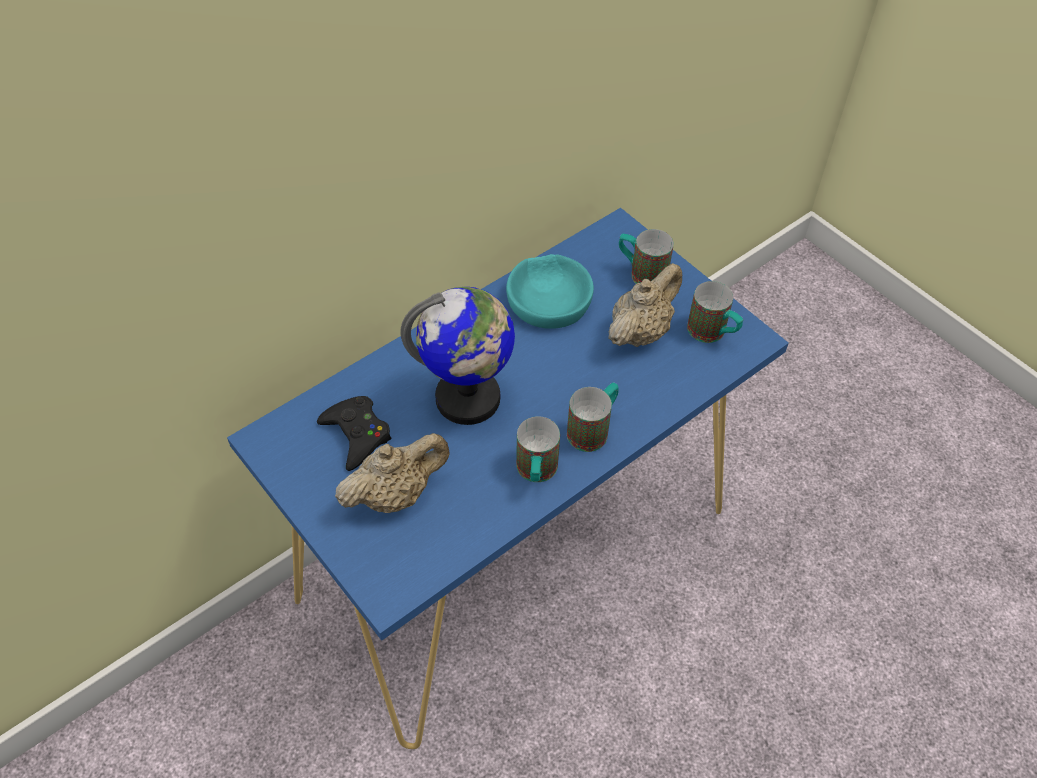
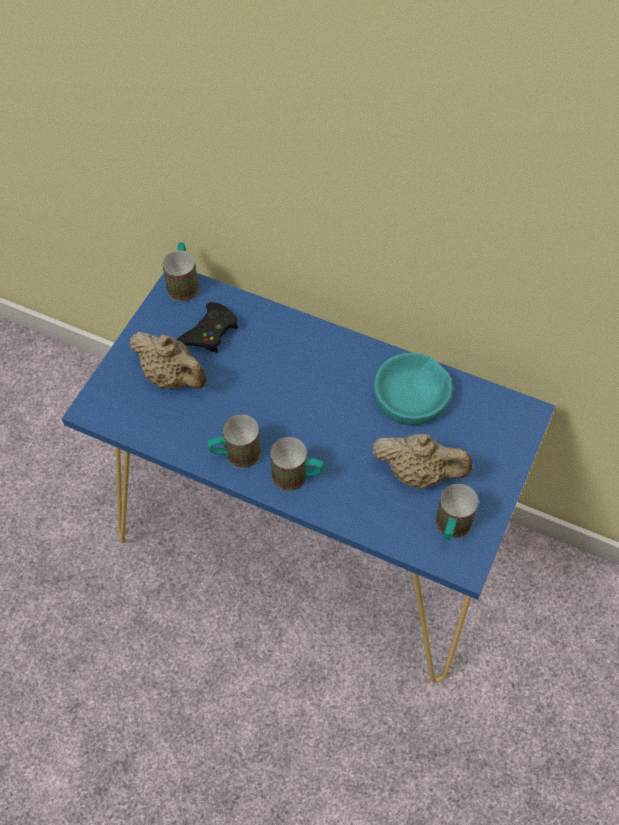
camera: 65 degrees right, 5 degrees up
(468, 399) = (279, 384): globe -> none
(641, 273) = (486, 449): mug -> mug (183, 283)

